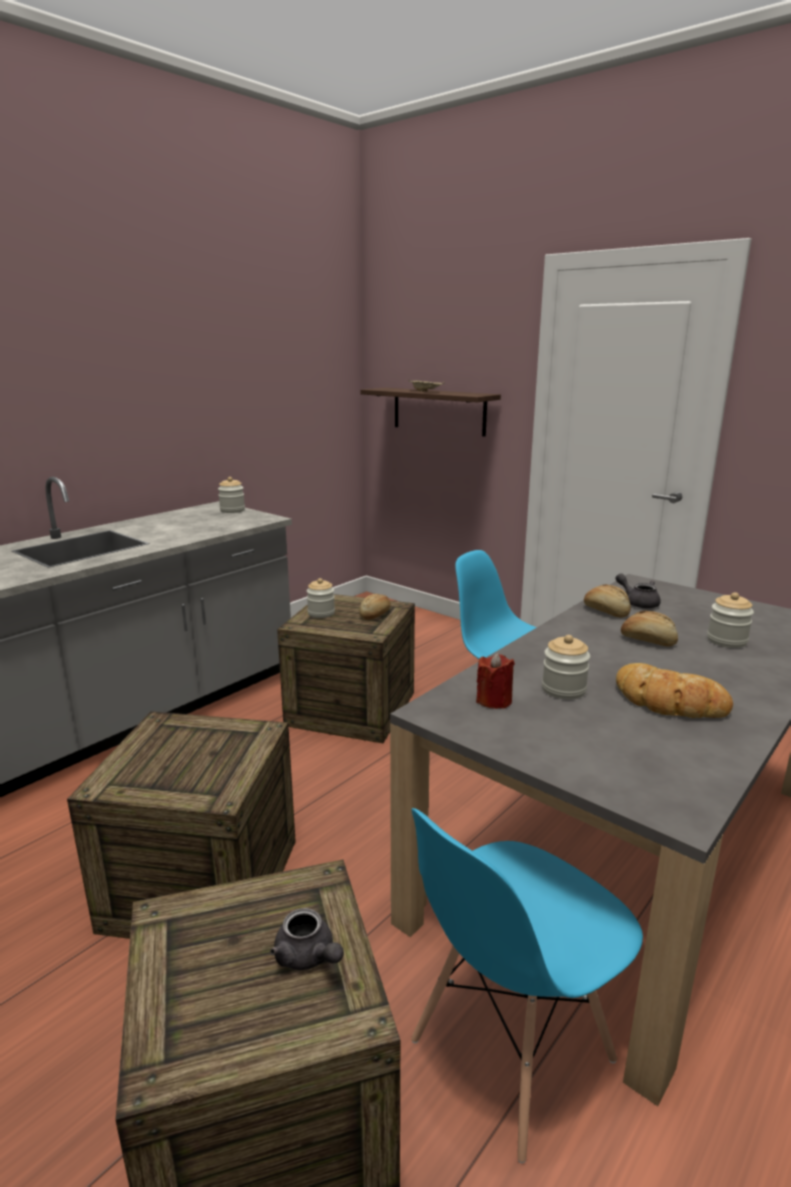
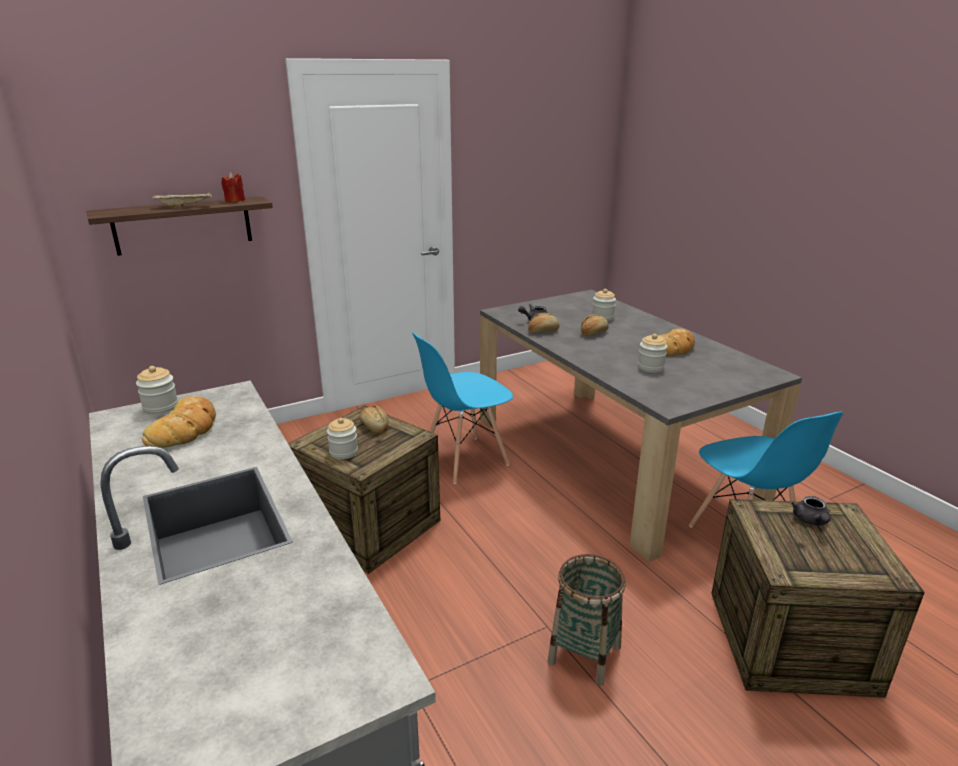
camera: 70 degrees left, 5 degrees up
(201, 520) = (186, 429): none -> bread
(202, 884) = (584, 654): crate -> basket
(308, 957) = (811, 521): grey teapot -> grey teapot turned 120 degrees clockwise
(494, 700) = (659, 387): red candle -> red candle (235, 201)

